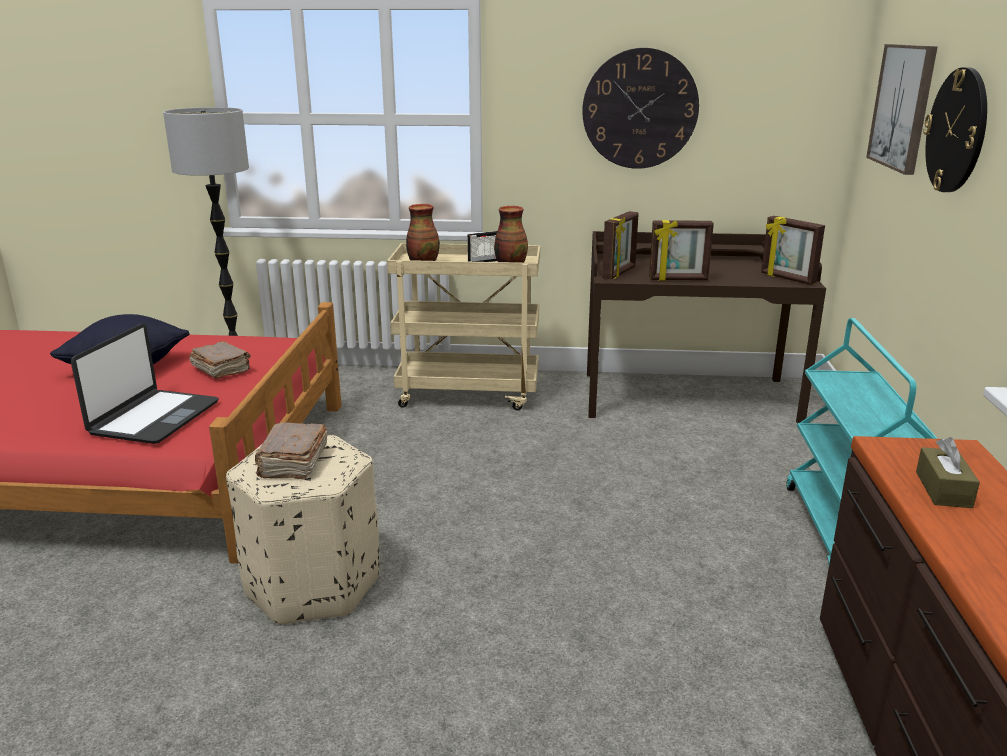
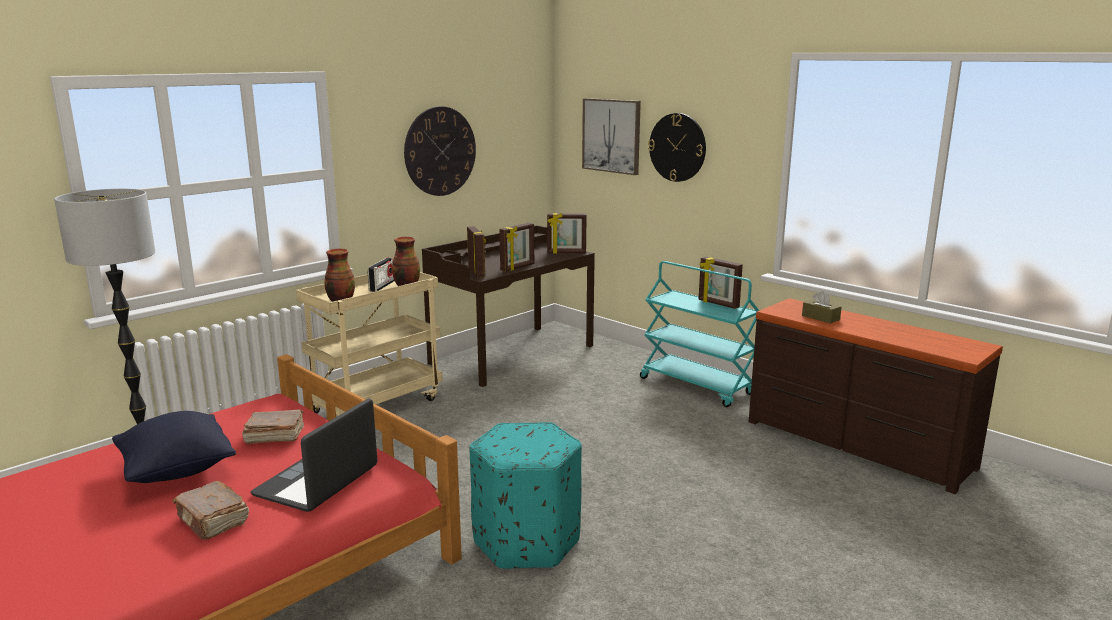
camera: 50 degrees left, 5 degrees down
(154, 418) = (318, 482): laptop -> laptop turned 120 degrees counterclockwise
(292, 463) = (523, 443): brown book -> brown book (212, 521)
(313, 585) = (527, 541): beige ottoman -> turquoise ottoman
(897, 413) = (718, 304): none -> picture frame

